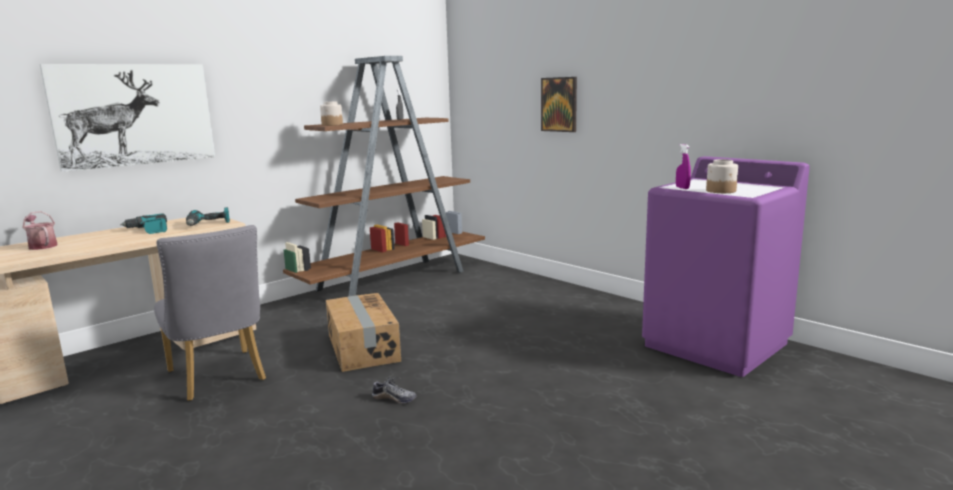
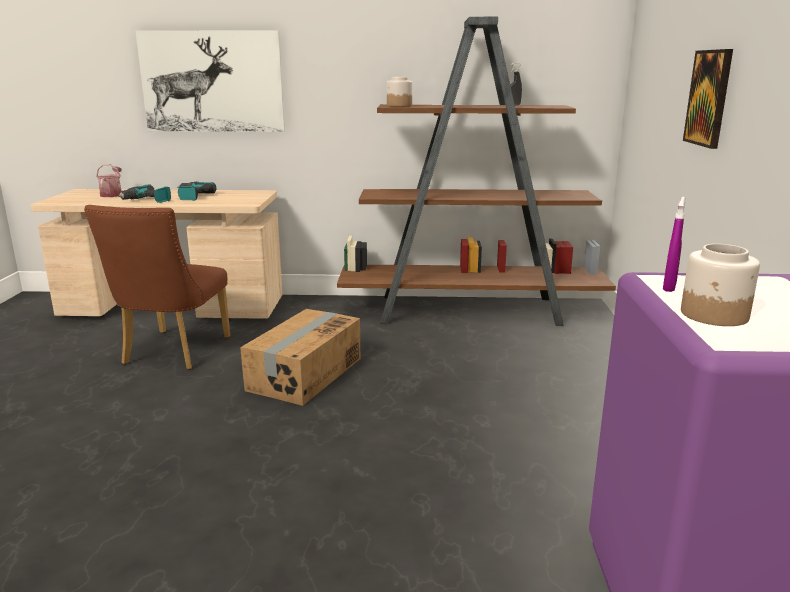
camera: 45 degrees right, 5 degrees up
(208, 224) = (237, 200): power drill -> power drill (147, 201)
(219, 378) = (172, 353): grey chair -> brown chair
(394, 398) = (222, 442): shoe -> none

